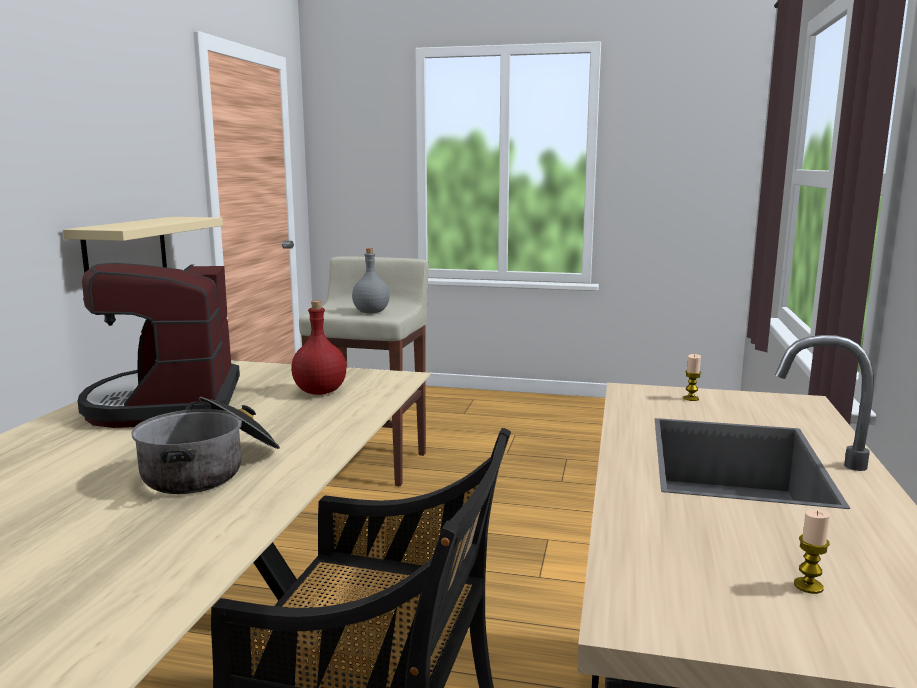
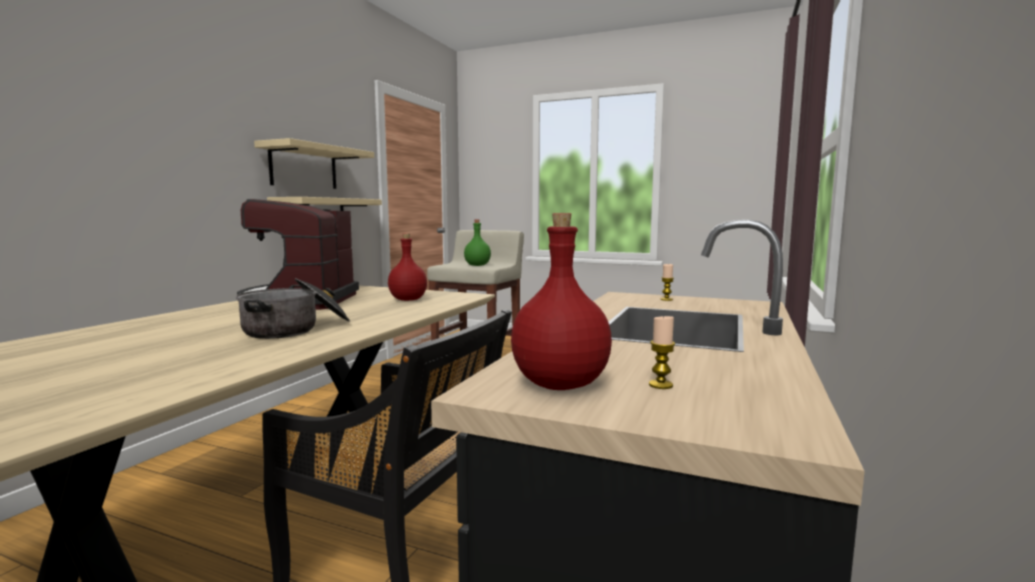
camera: 10 degrees right, 5 degrees down
(109, 177) = (304, 167): none -> beige shelf
(371, 312) = (477, 265): grey bottle -> green bottle
(698, 596) = (558, 384): none -> red bottle

